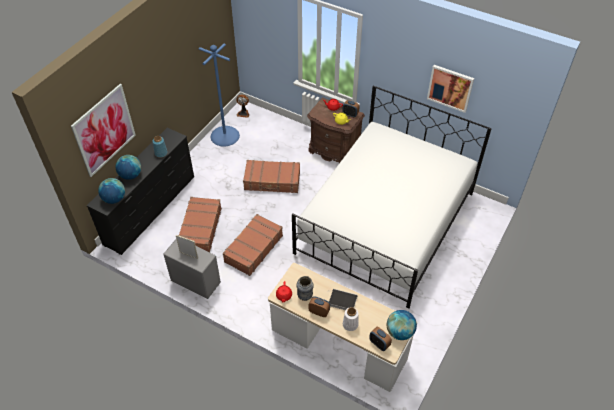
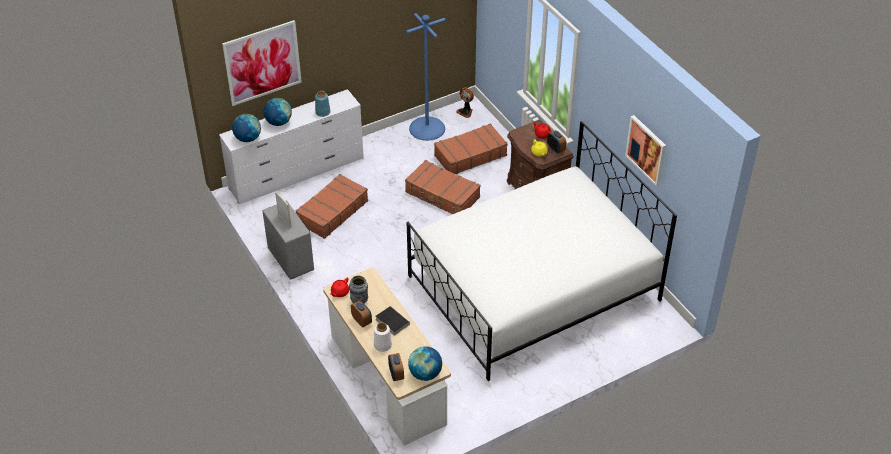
camera: 30 degrees right, 5 degrees down
(150, 210) = (297, 173): black dresser -> white dresser
(253, 248) = (371, 253): brown suitcase -> brown suitcase (470, 155)

